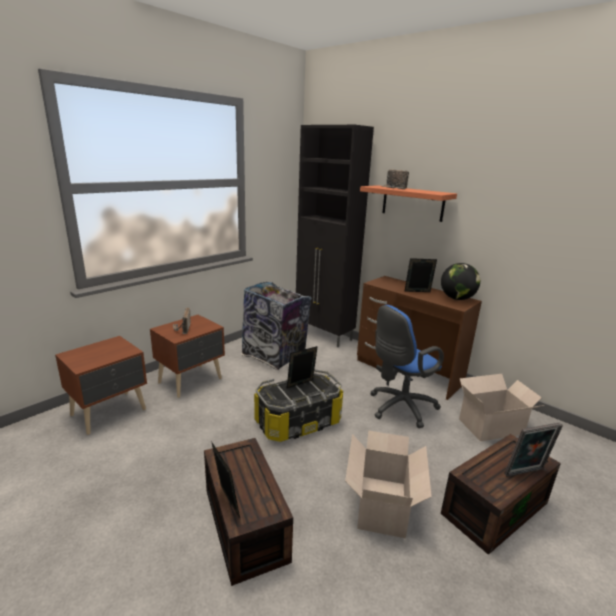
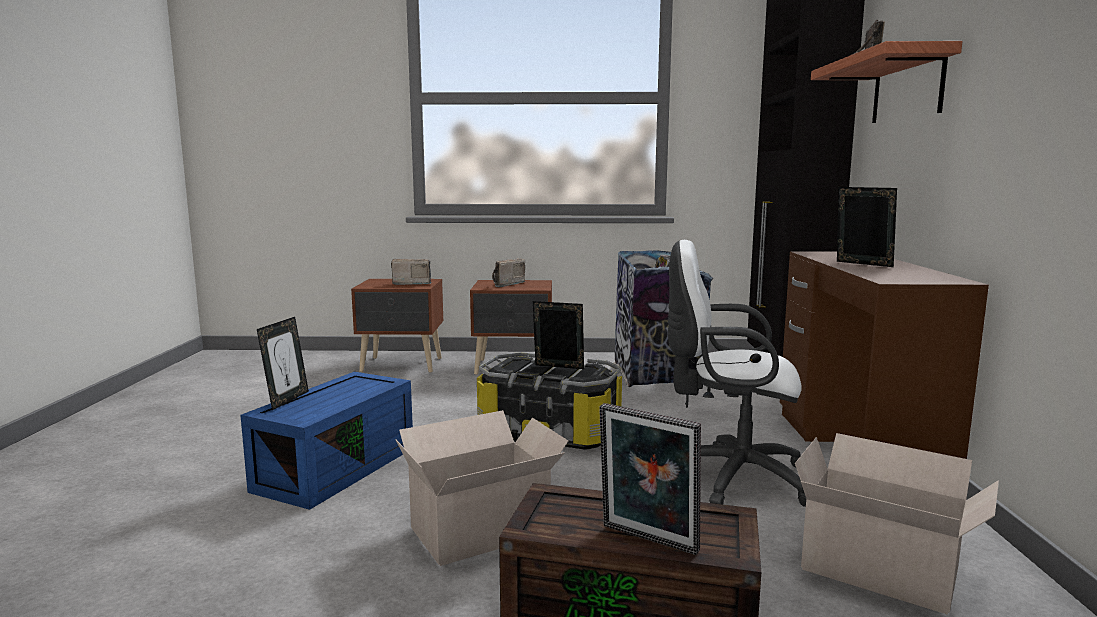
camera: 50 degrees right, 10 degrees down
(112, 349) = (411, 283): none -> radio
(243, 523) = (336, 467): brown storage box -> blue storage box
(399, 408) = (731, 477): blue office chair -> white office chair
(457, 298) = (928, 276): globe -> none

